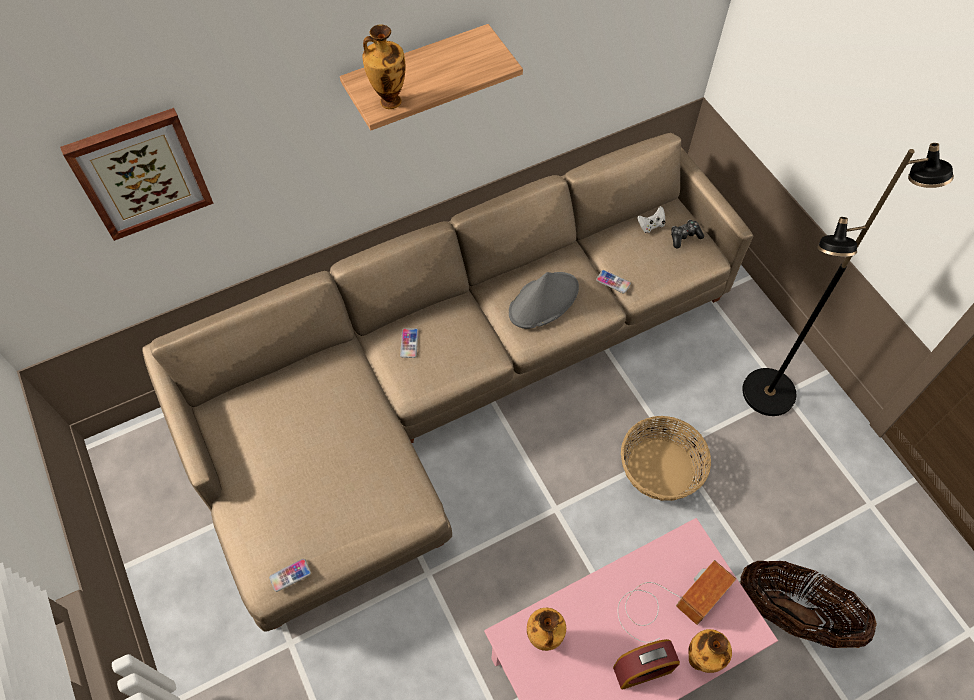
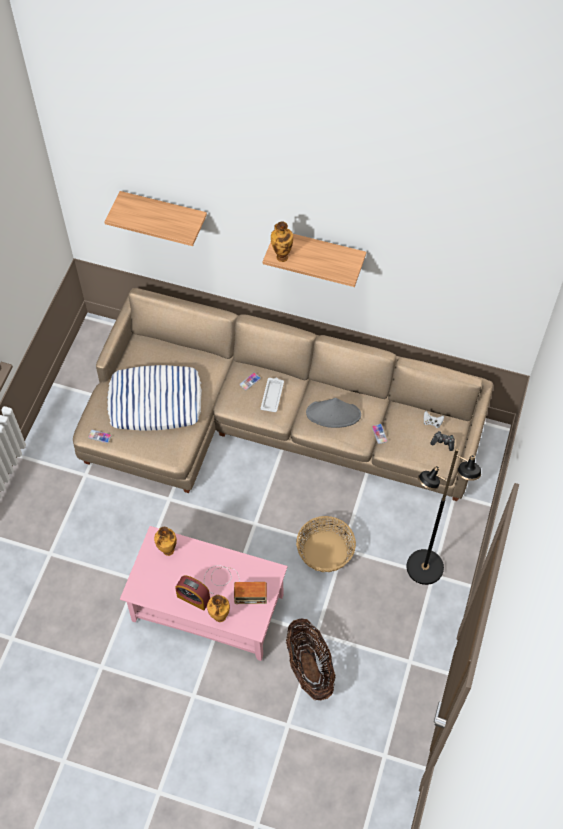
camera: 45 degrees right, 0 degrees up
(140, 173) = (164, 213): picture -> shelf
(319, 465) = (155, 402): none -> pillow
(453, 337) = (272, 395): none -> white tray

